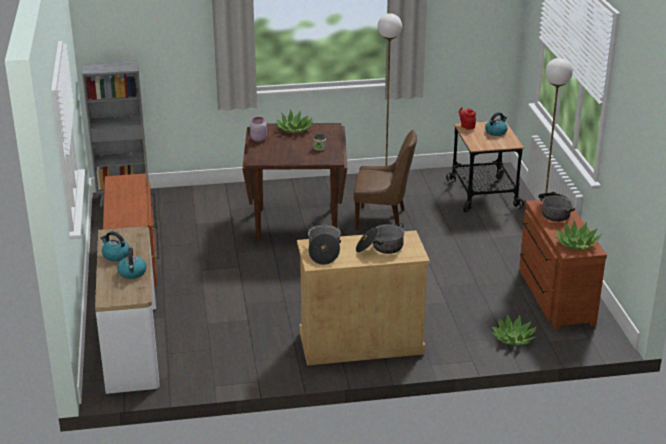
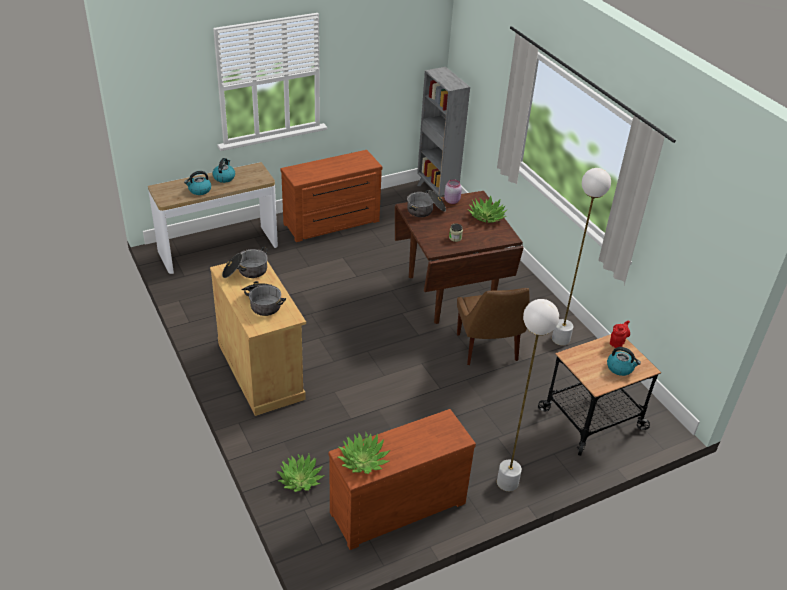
camera: 70 degrees right, 10 degrees up
(554, 212) = (431, 435): cooking pot -> cooking pot (425, 210)

